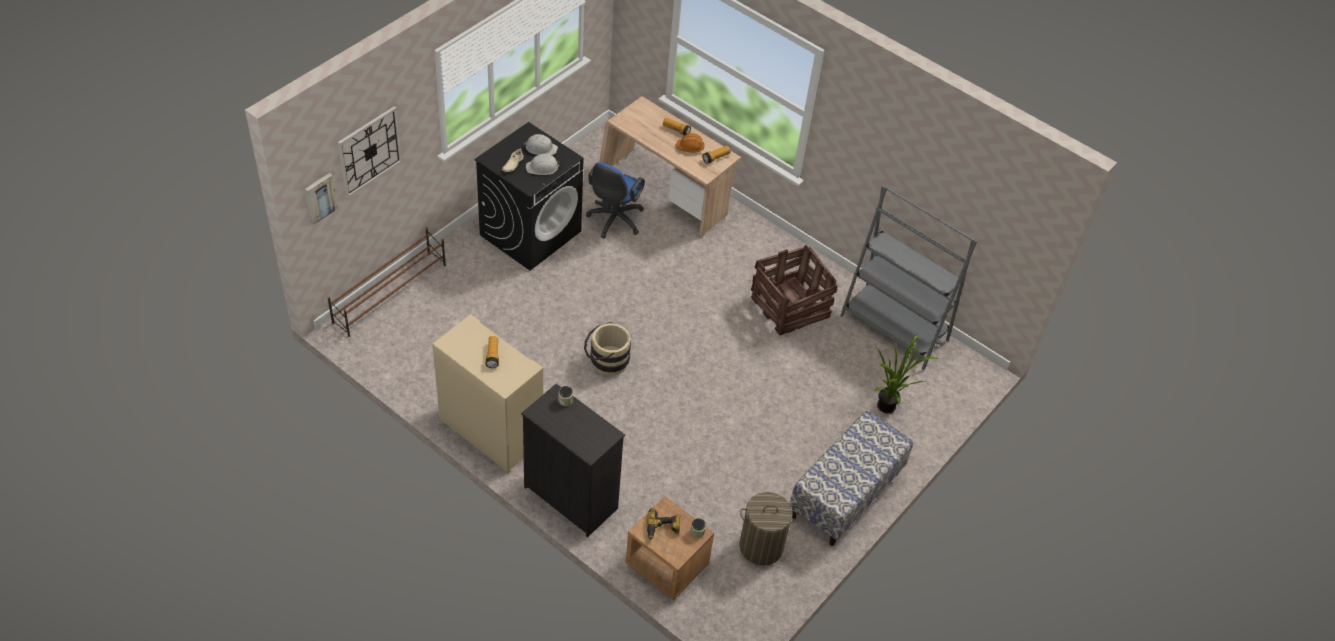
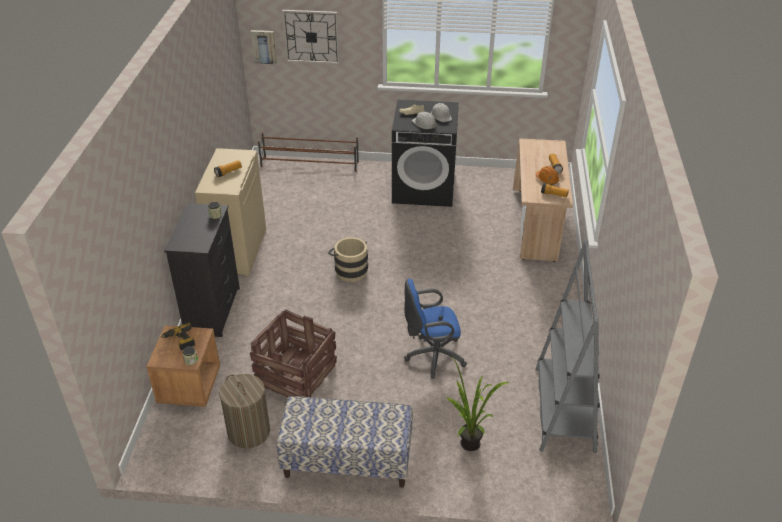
camera: 60 degrees right, 10 degrees down
(614, 221) = (480, 215): blue office chair -> blue office chair (432, 356)
(790, 307) = (509, 336): crate -> crate (295, 375)

